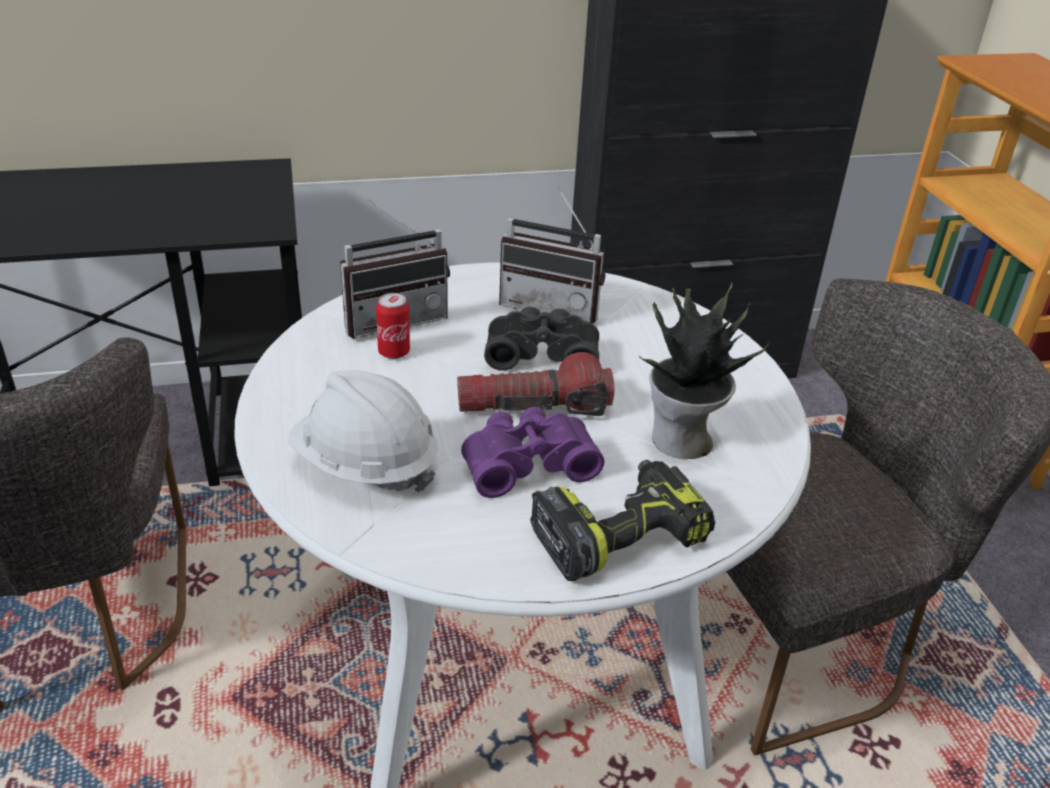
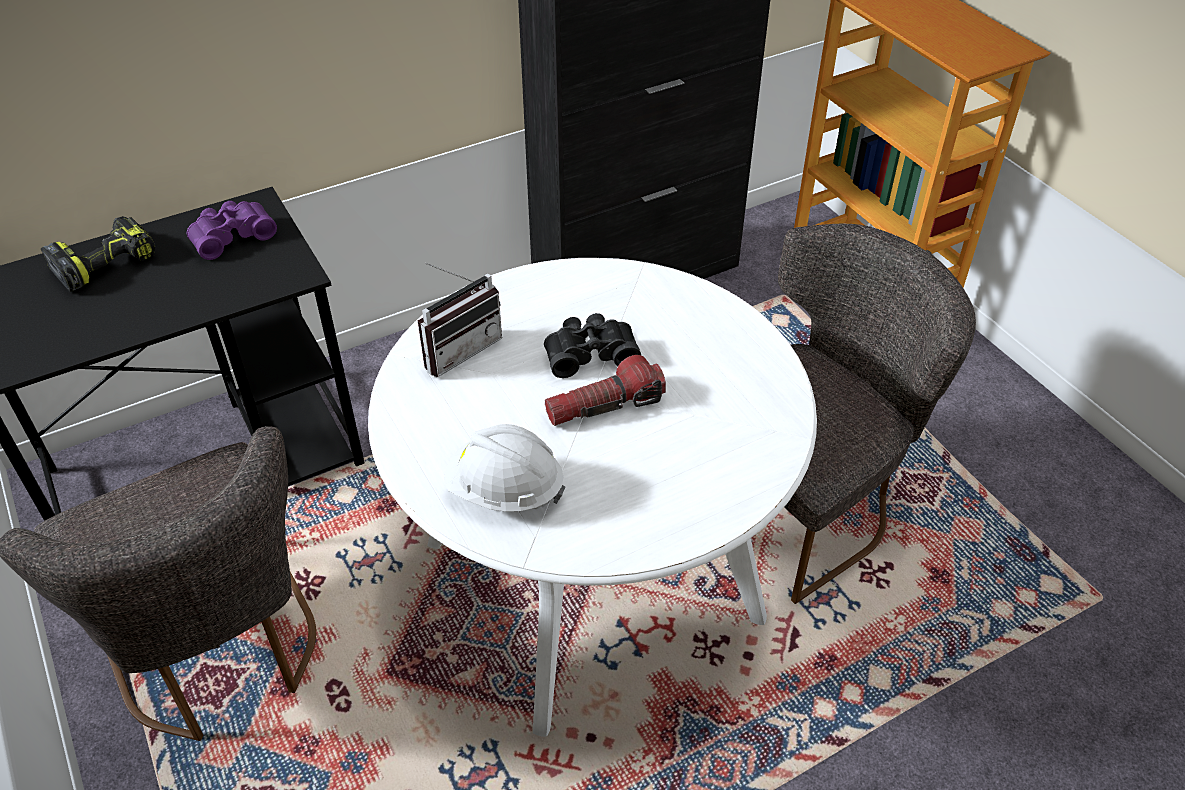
camera: 15 degrees left, 10 degrees up
(394, 352) = (475, 381): can -> none
(527, 463) = (621, 457): purple binoculars -> purple binoculars (231, 236)
(553, 307) = (579, 304): radio -> none
(619, 533) = (707, 497): power drill -> power drill (105, 262)
(681, 442) = (723, 409): potted plant -> none

